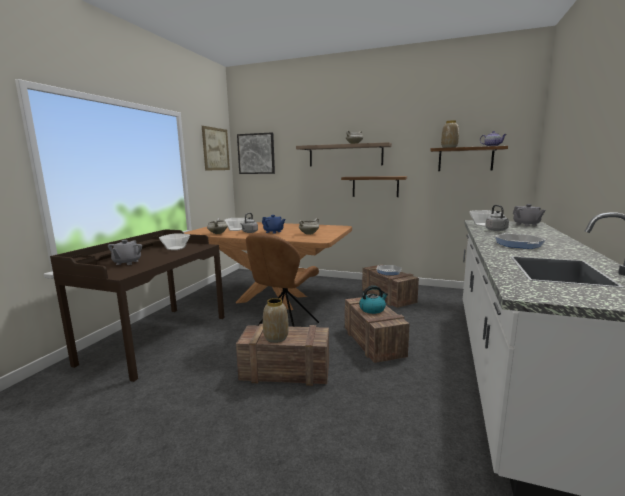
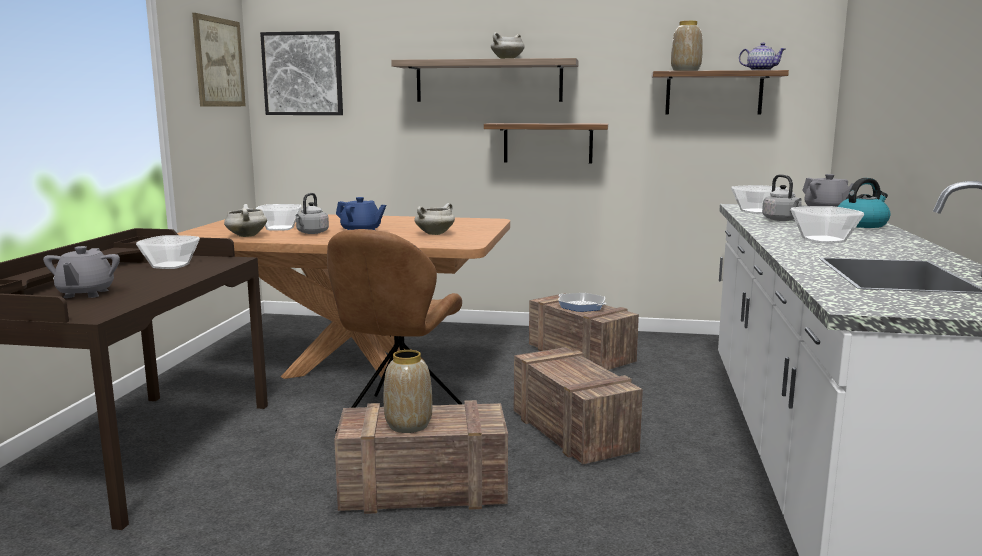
camera: 10 degrees left, 0 degrees up
(372, 309) = (571, 370): kettle -> kettle (861, 224)
(518, 244) = (824, 240): frying pan -> bowl

